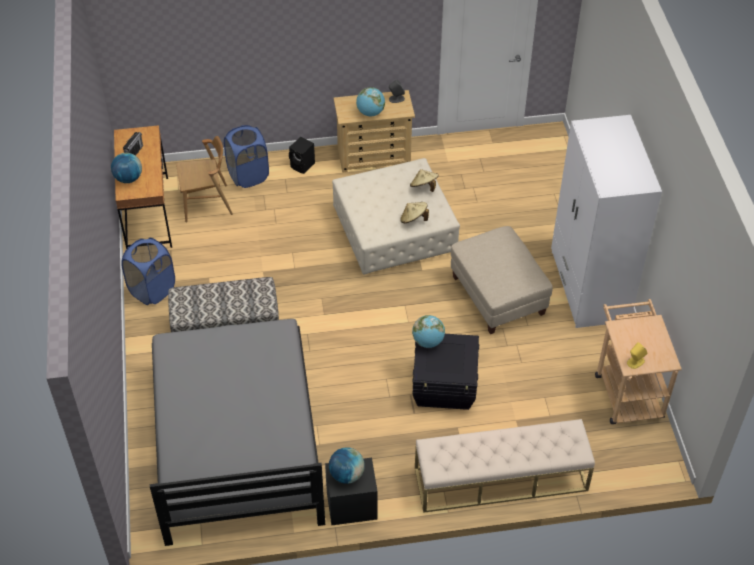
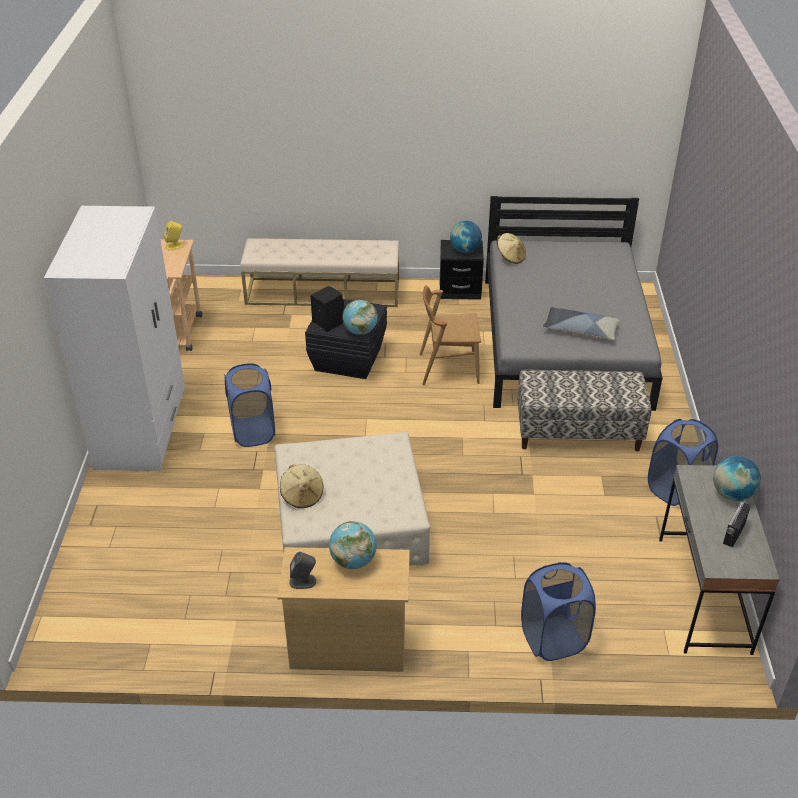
camera: 170 degrees left, 10 degrees down
(148, 214) = (703, 594): brown desk -> grey desk
(206, 203) = (616, 600): brown chair -> brown chair (448, 368)
(223, 358) = (580, 330): none -> pillow
(303, 165) = (464, 645): black speaker -> black speaker (327, 322)
(413, 219) = (332, 455): beige hat -> beige hat (510, 257)
(497, 296) = (253, 431): beige ottoman -> blue laundry basket

